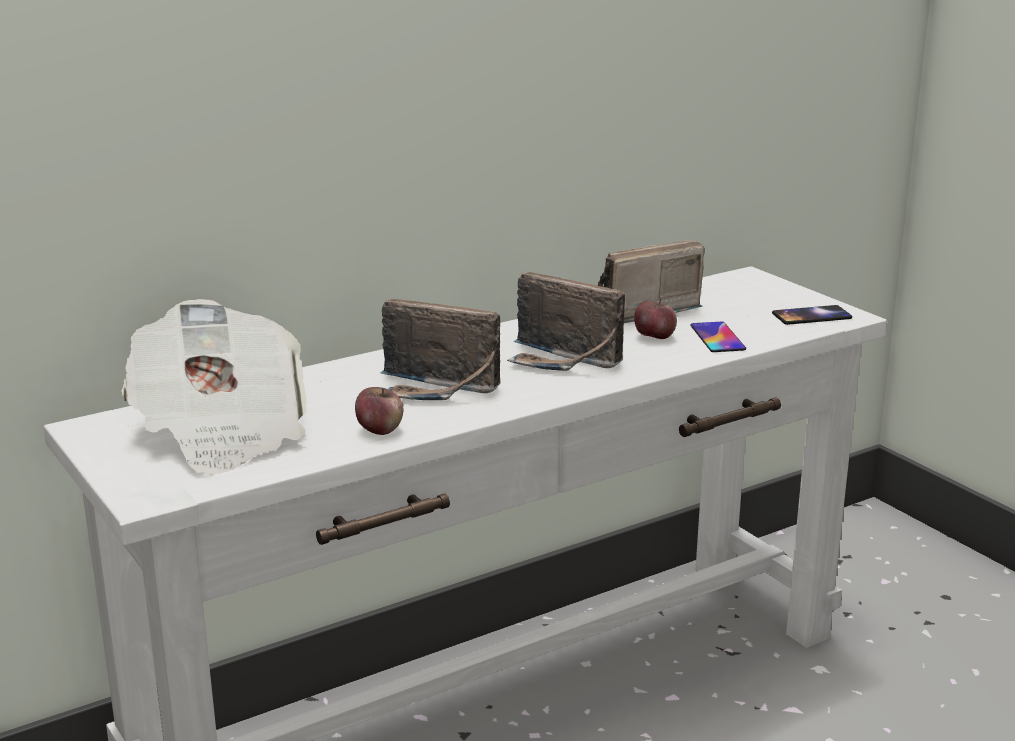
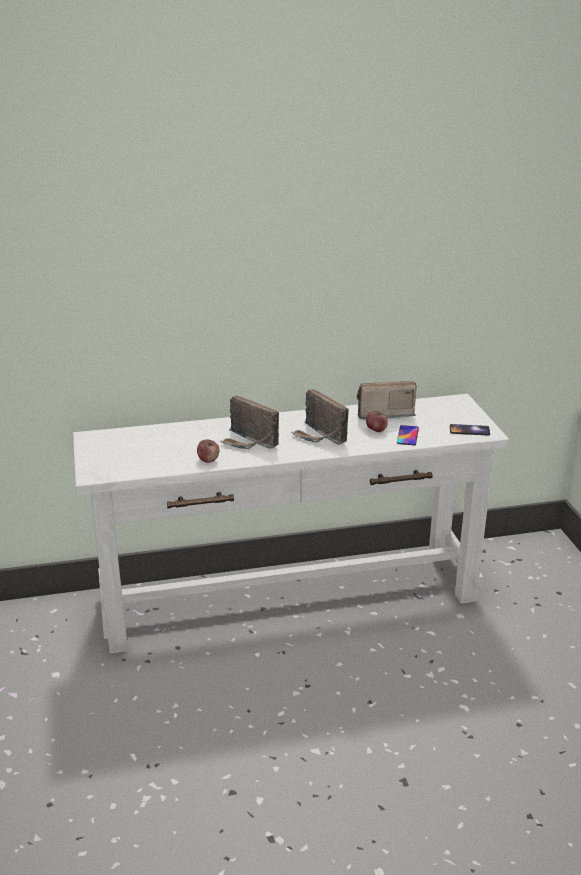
camera: 20 degrees right, 5 degrees up
(221, 432) = (141, 448): newspaper -> none

